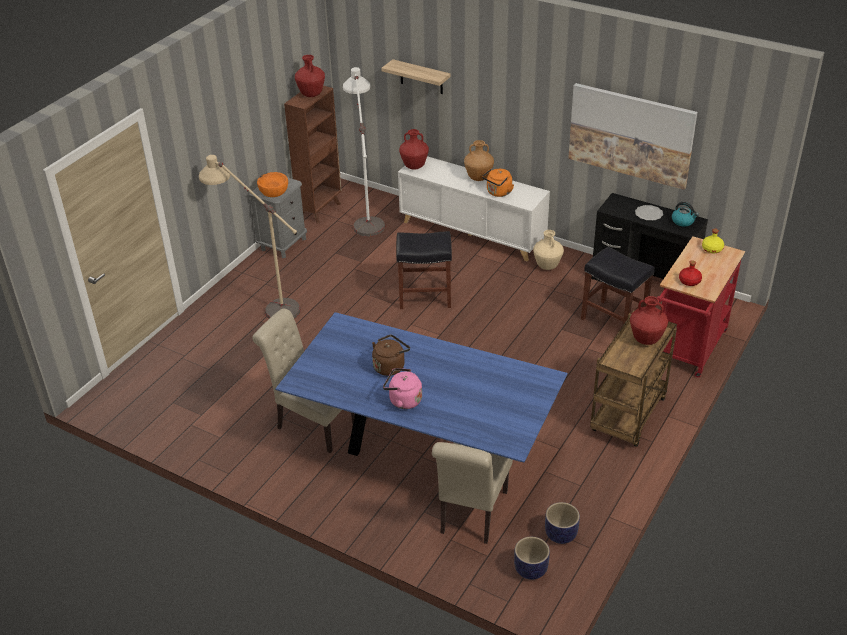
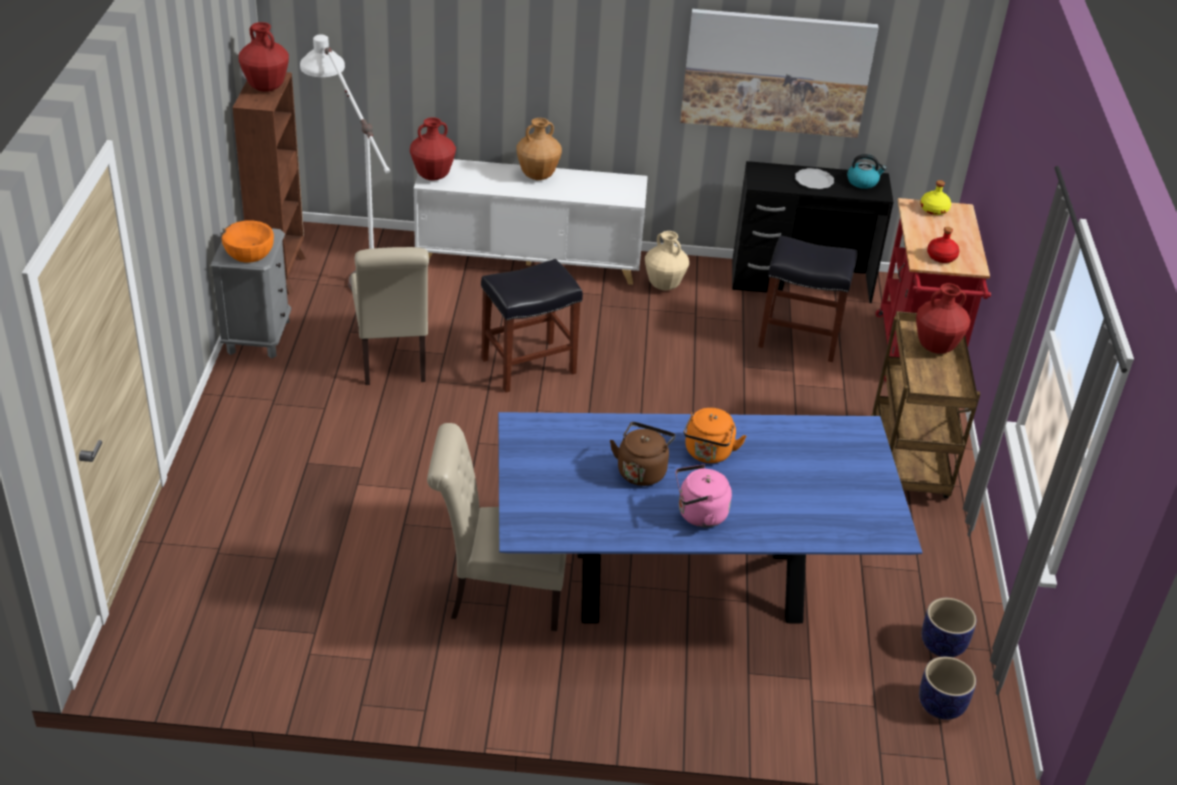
camera: 30 degrees left, 0 degrees up
(262, 303) = (289, 433): beige floor lamp -> none
(421, 77) = (429, 35): shelf -> none
(471, 515) = (814, 657): beige chair -> beige chair (393, 360)
(498, 193) = (580, 191): orange kettle -> orange kettle (708, 454)

